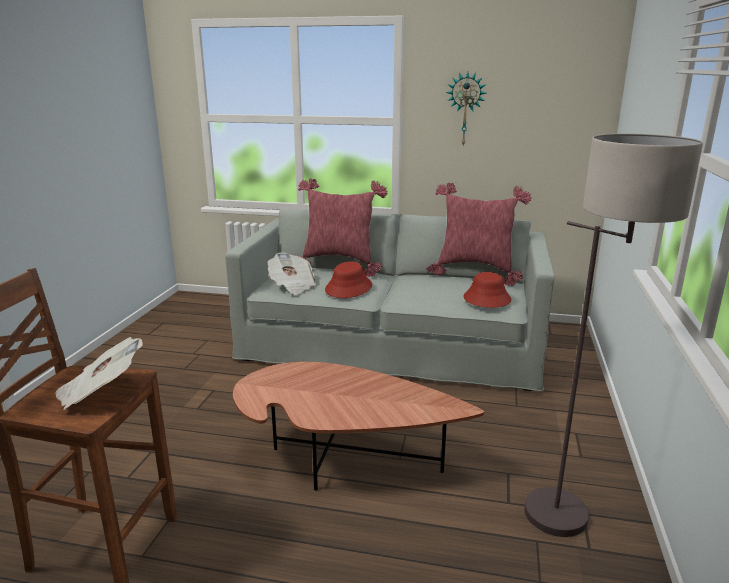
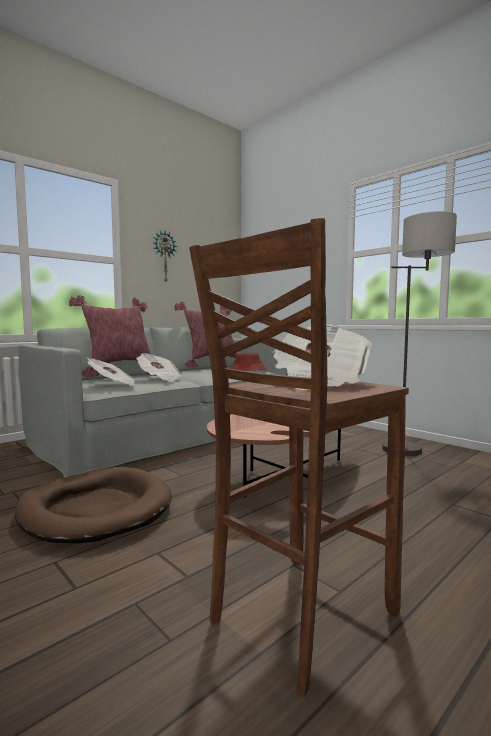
camera: 55 degrees left, 15 degrees down
(196, 397) = (96, 509): none -> brown dog bed
(349, 288) = (159, 379): red hat -> newspaper

